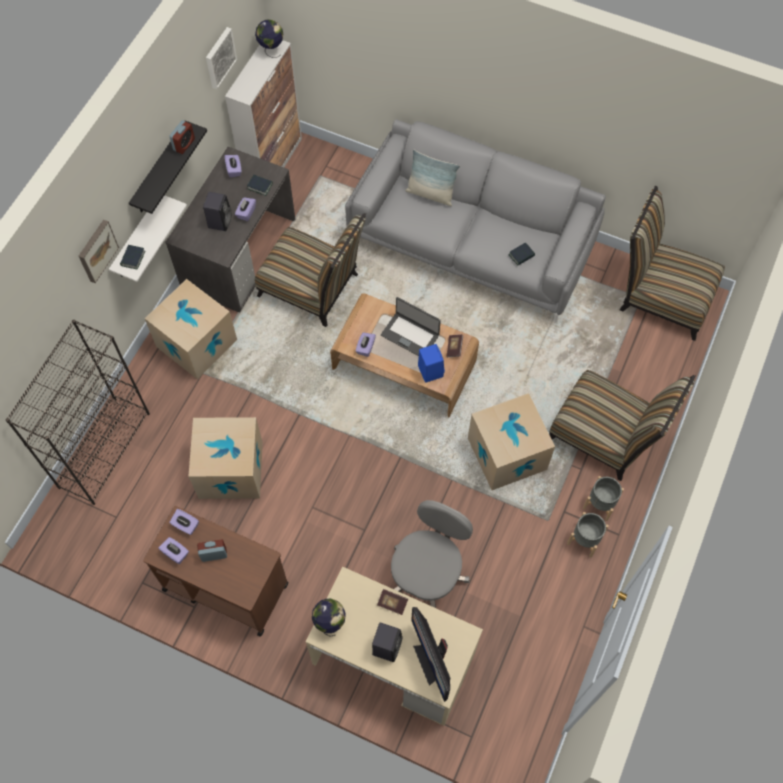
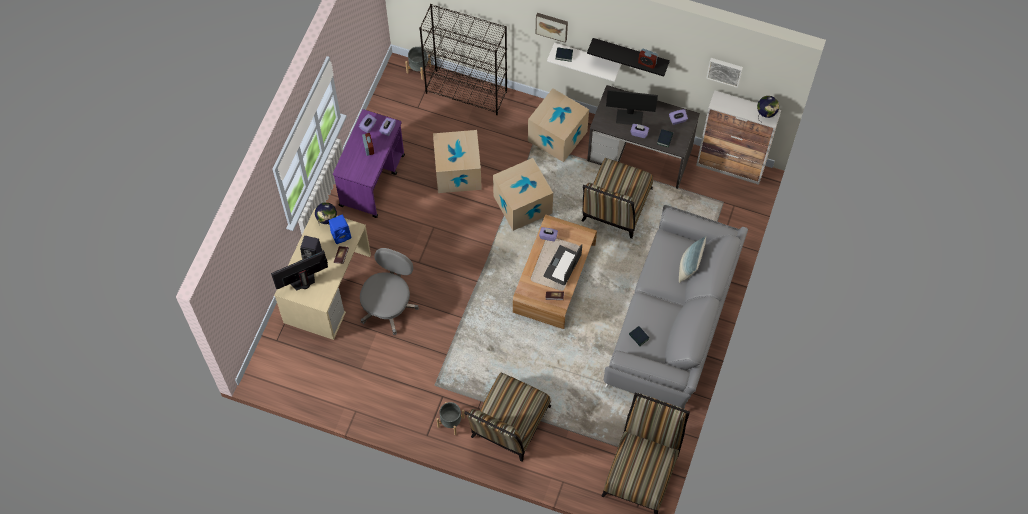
camera: 85 degrees right, 0 degrees up
(220, 220) = (629, 117): black speaker -> monitor
(225, 586) = (372, 180): brown cart -> purple cart
(427, 573) = (388, 306): grey office chair -> grey office chair turned 90 degrees counterclockwise
(429, 370) = (533, 281): blue speaker -> blue speaker (341, 235)
(507, 454) = (486, 354): cardboard box -> cardboard box (522, 204)
(585, 539) = (421, 411): grey planter -> grey planter (419, 69)

